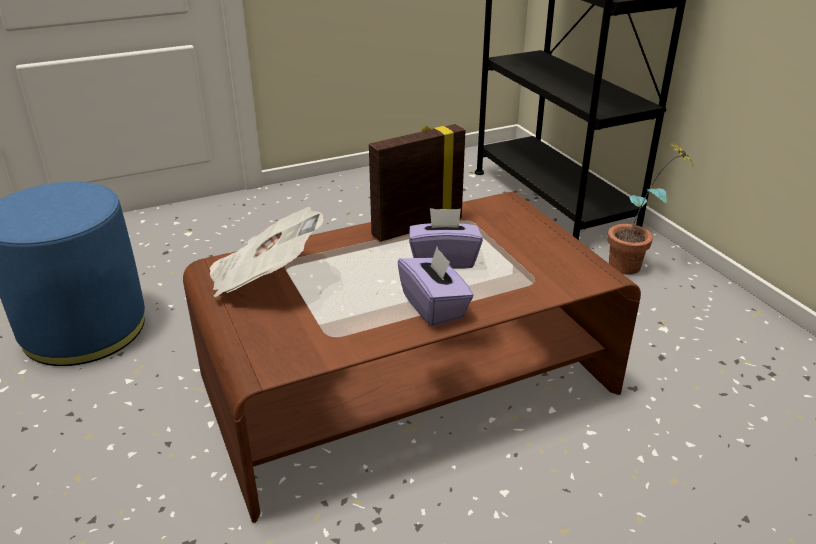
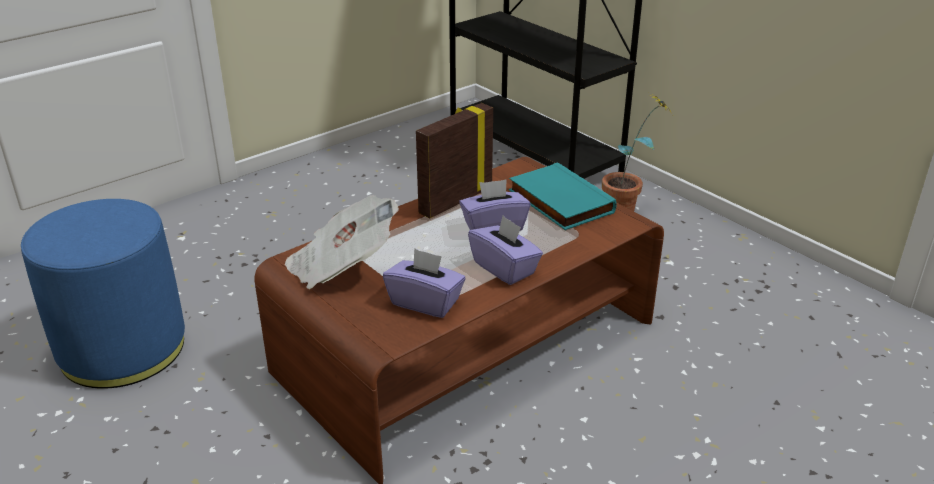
camera: 15 degrees left, 0 degrees up
(329, 331) = (425, 302): none -> purple tissue box
(527, 243) = (558, 202): none -> turquoise book

